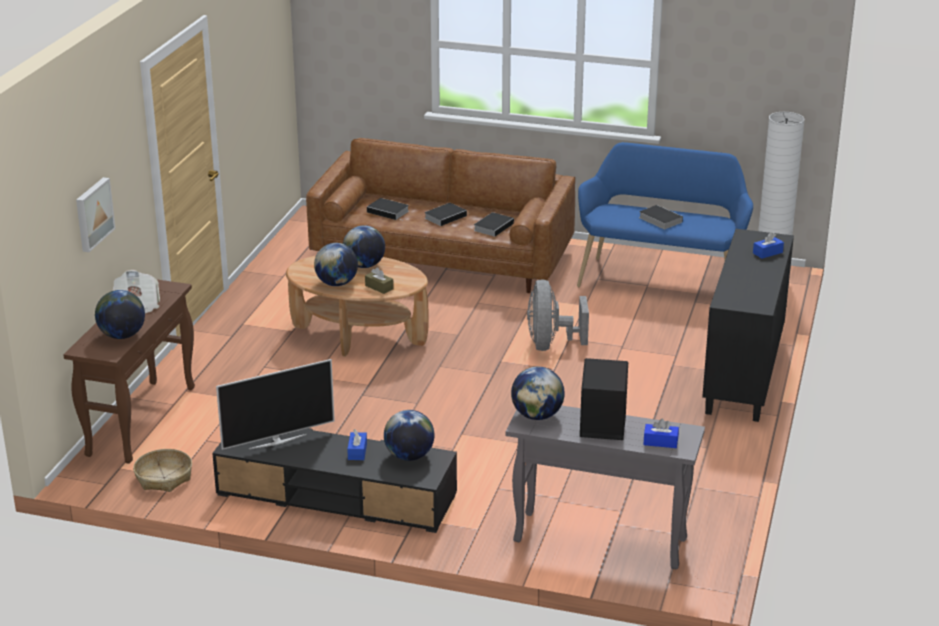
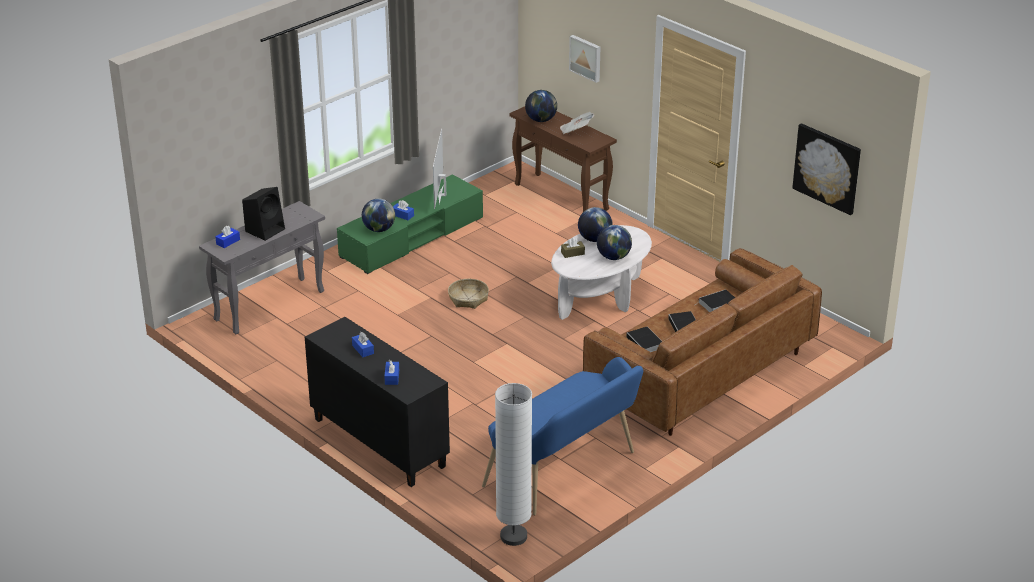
camera: 120 degrees right, 5 degrees up
(163, 478) = (488, 191): basket -> basket (468, 299)
(265, 69) = (827, 168): none -> picture
(336, 495) = (412, 237): black tv stand -> green tv stand
(358, 336) = (600, 297): brown coffee table -> white coffee table
(537, 415) = (301, 214): globe -> none
(550, 344) = (509, 373): grey fan -> none
(659, 219) = (555, 404): book -> none
(748, 279) = (363, 349): none -> blue tissue box

